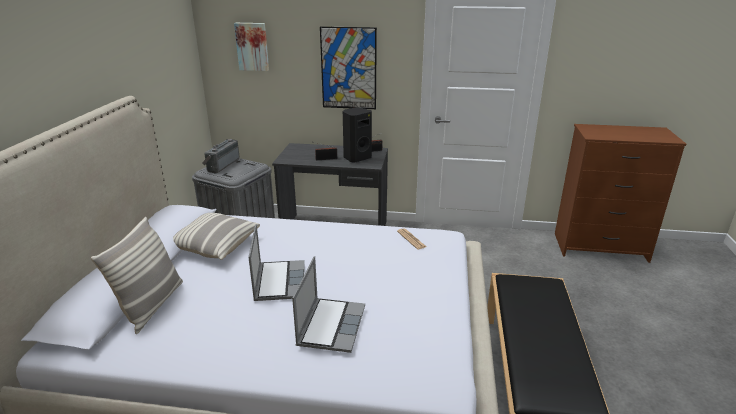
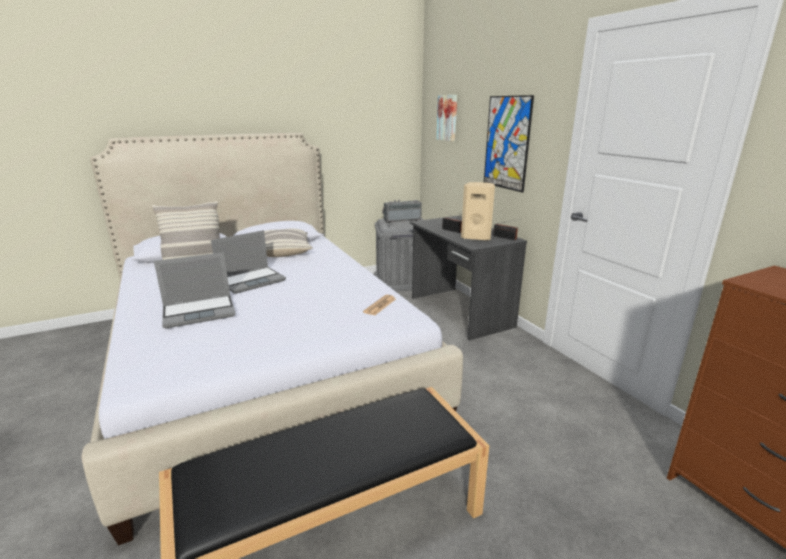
camera: 55 degrees right, 5 degrees down
(356, 158) = (476, 237): black speaker -> beige speaker

